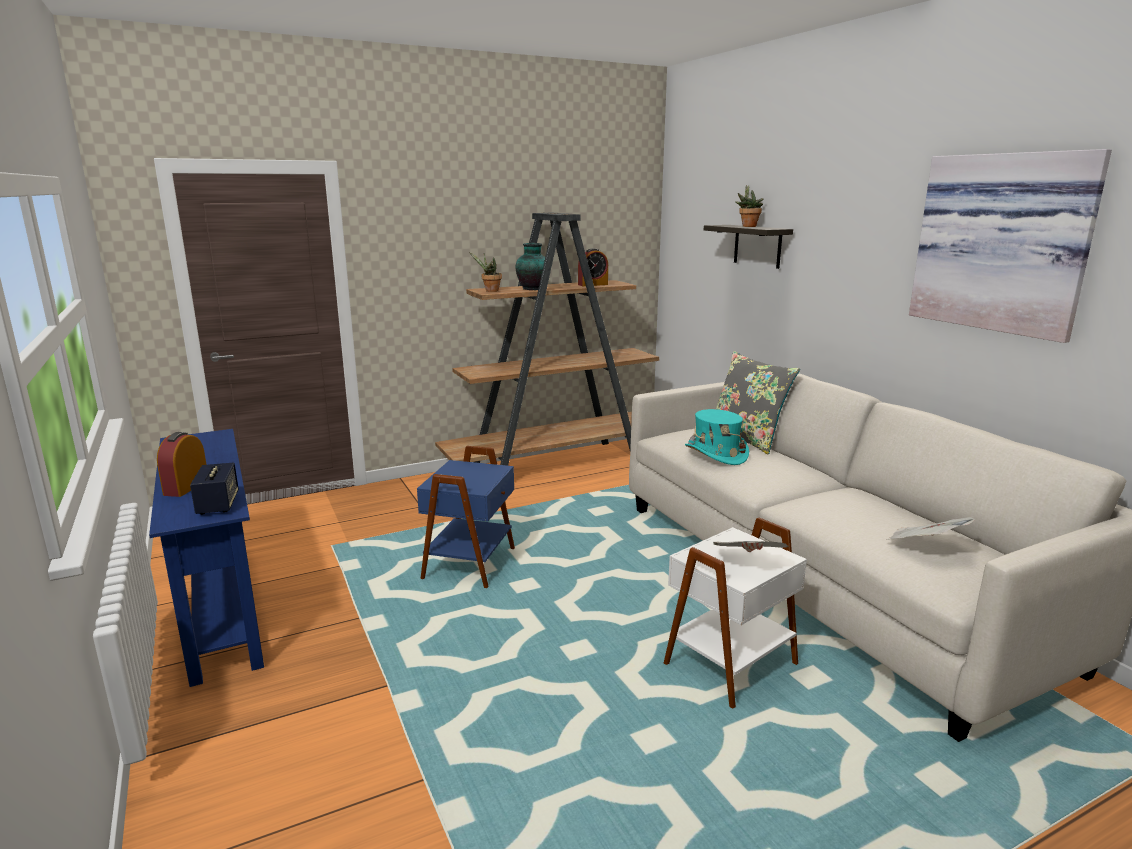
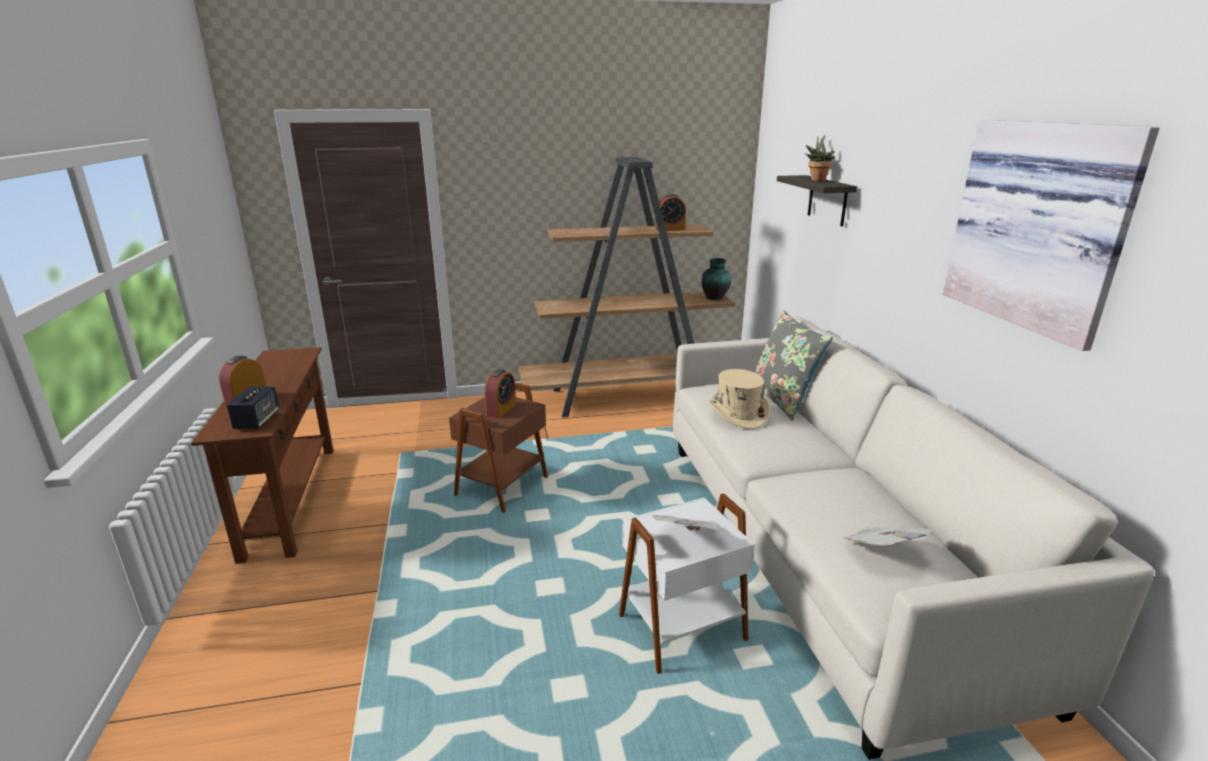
camera: 15 degrees right, 5 degrees up
(221, 609) = (290, 499): blue console table -> brown console table
(470, 475) = (501, 409): none -> alarm clock
(471, 564) = (504, 487): blue side table -> brown side table
(490, 291) = (565, 233): potted plant -> none
(533, 289) = (607, 232): vase -> vase (715, 298)
(715, 454) = (737, 414): turquoise hat -> beige hat

